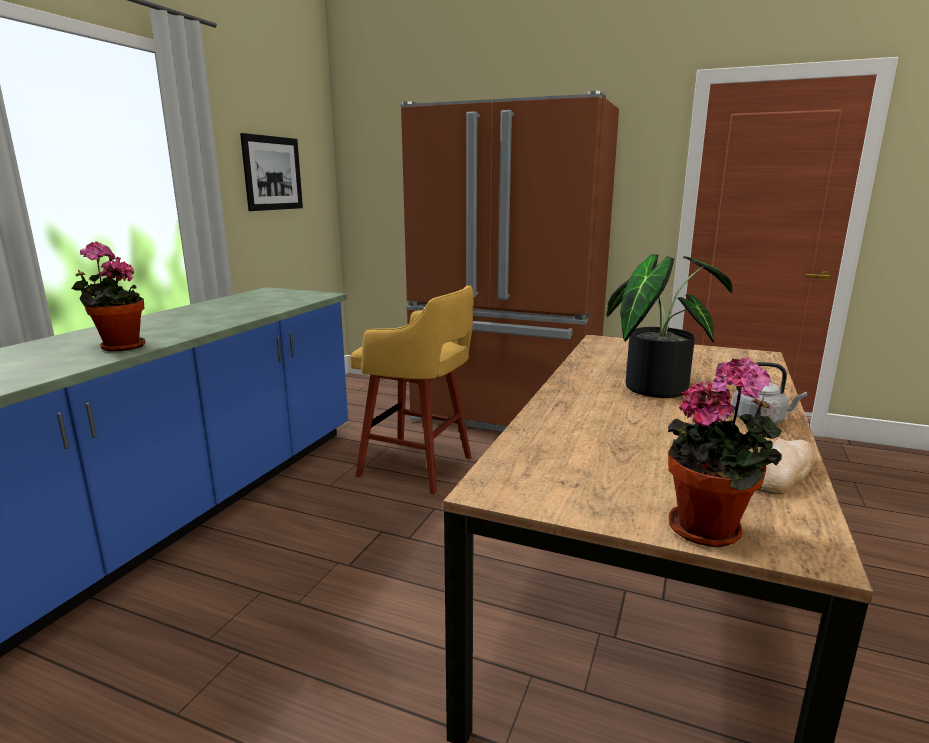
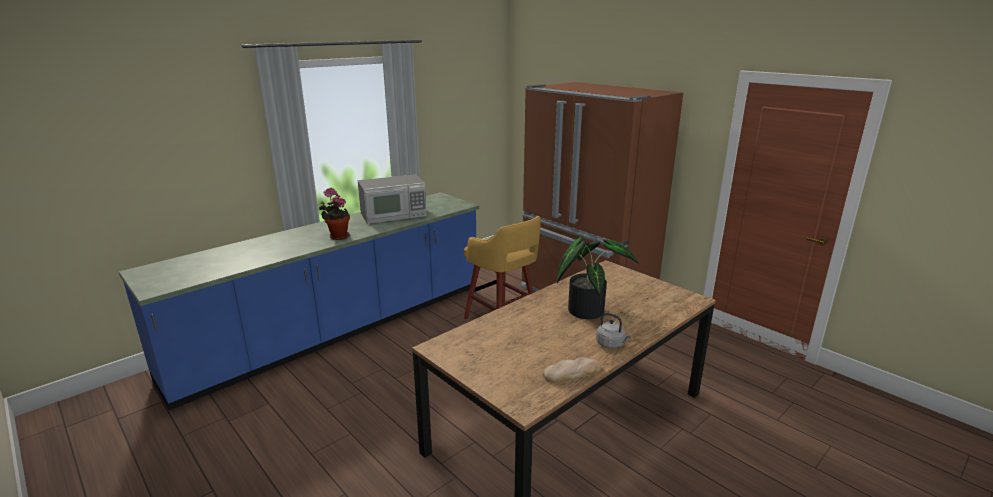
camera: 25 degrees right, 5 degrees up
(211, 313) = (394, 215): none -> microwave
(272, 173) = (457, 117): picture -> none
(711, 529) = (498, 388): potted plant -> none

